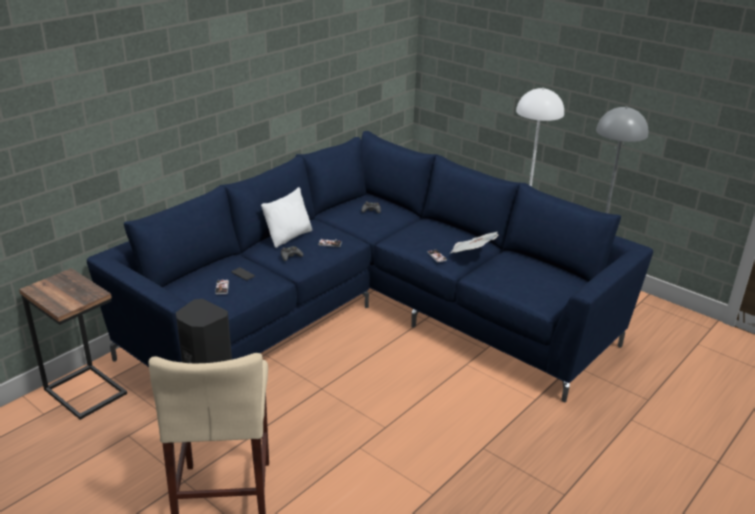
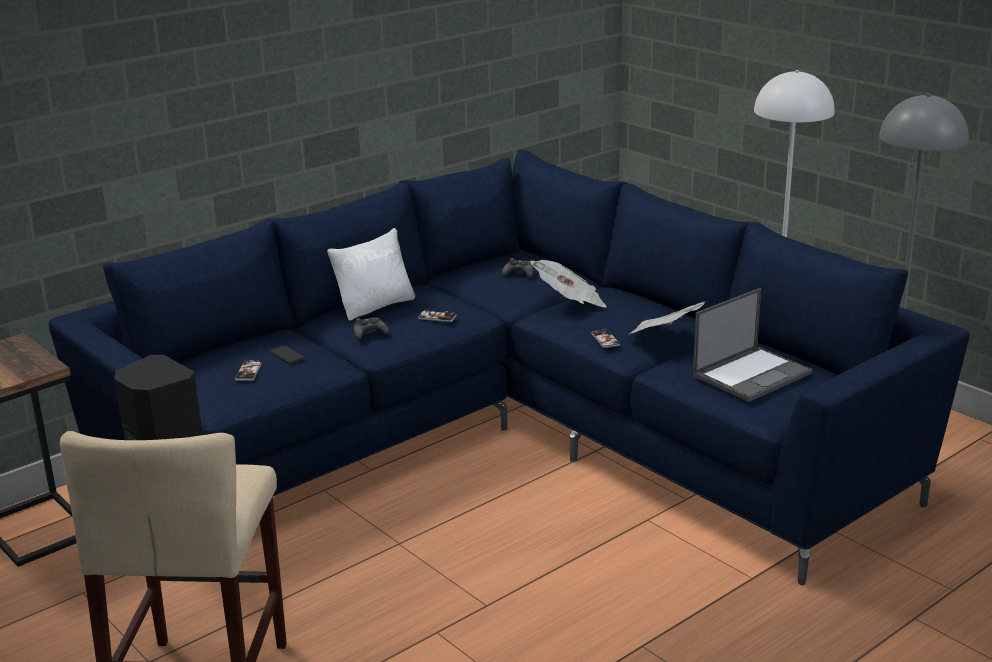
camera: 10 degrees right, 5 degrees down
(408, 230) = (569, 302): none -> newspaper
(530, 277) = (752, 374): none -> laptop

